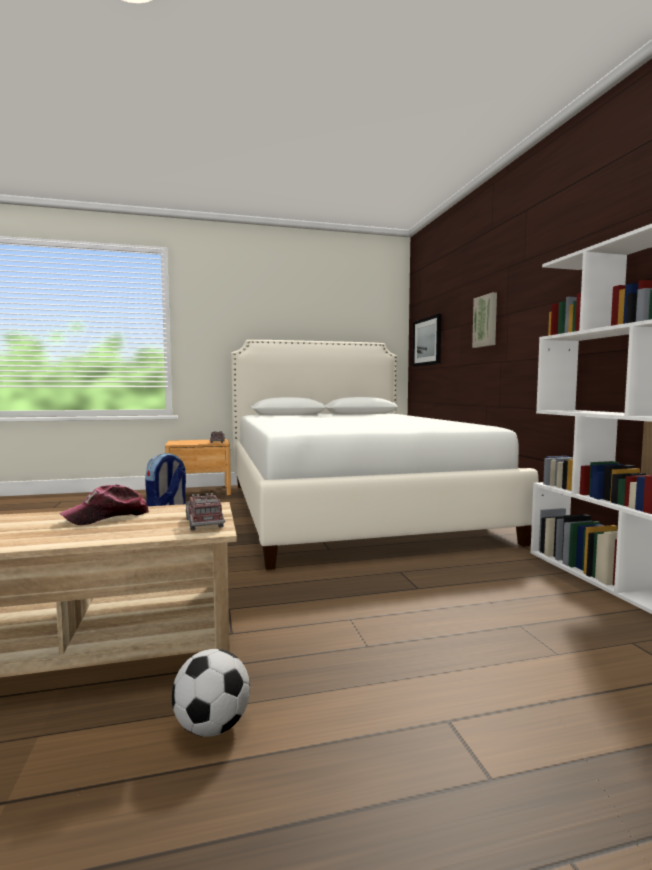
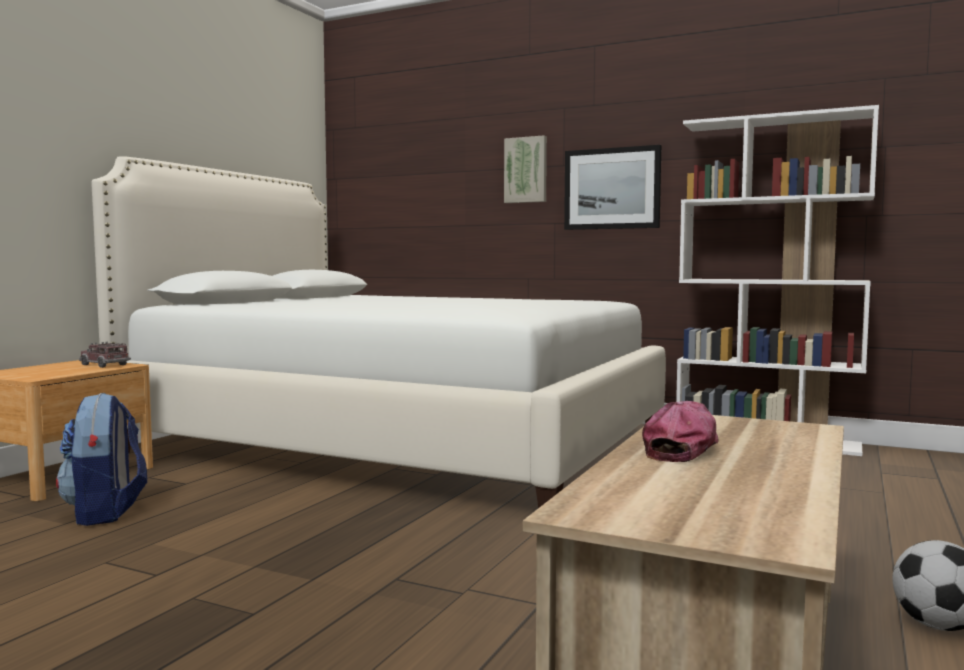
camera: 50 degrees left, 0 degrees up
(107, 516) = (682, 447): cap -> cap turned 150 degrees counterclockwise
(204, 523) = (774, 426): toy truck -> none
(427, 341) = (384, 187): picture -> picture (612, 188)

